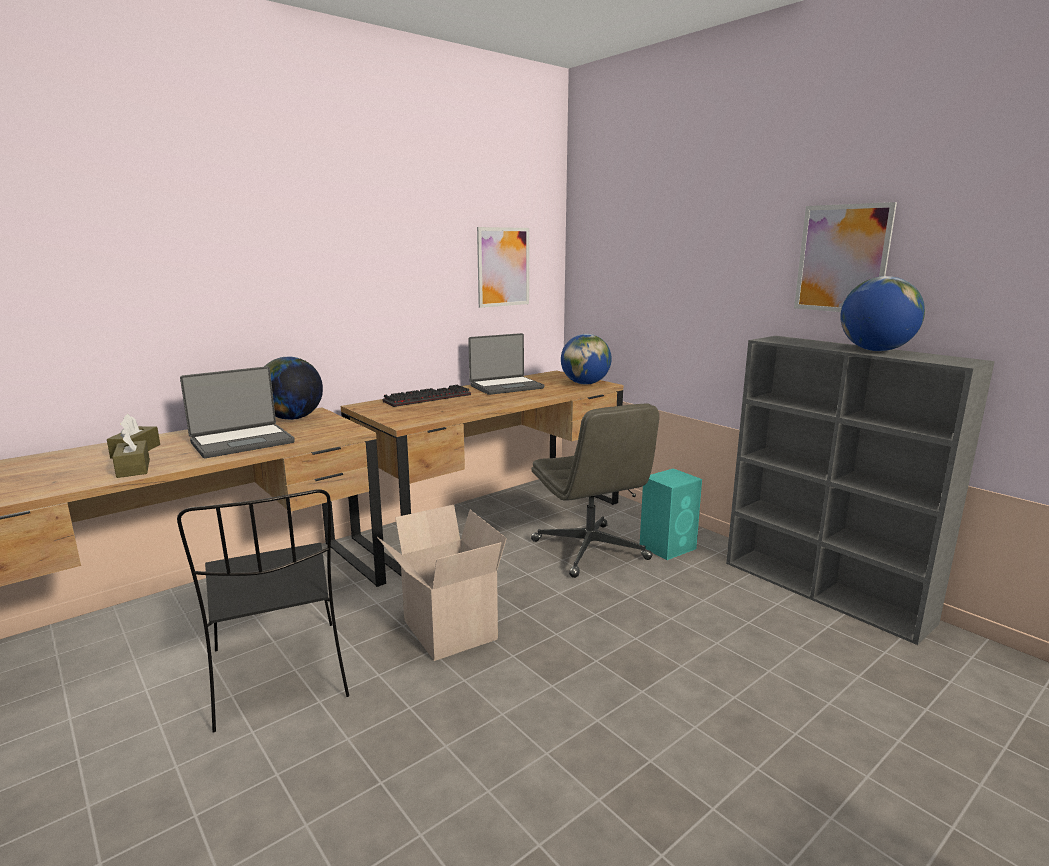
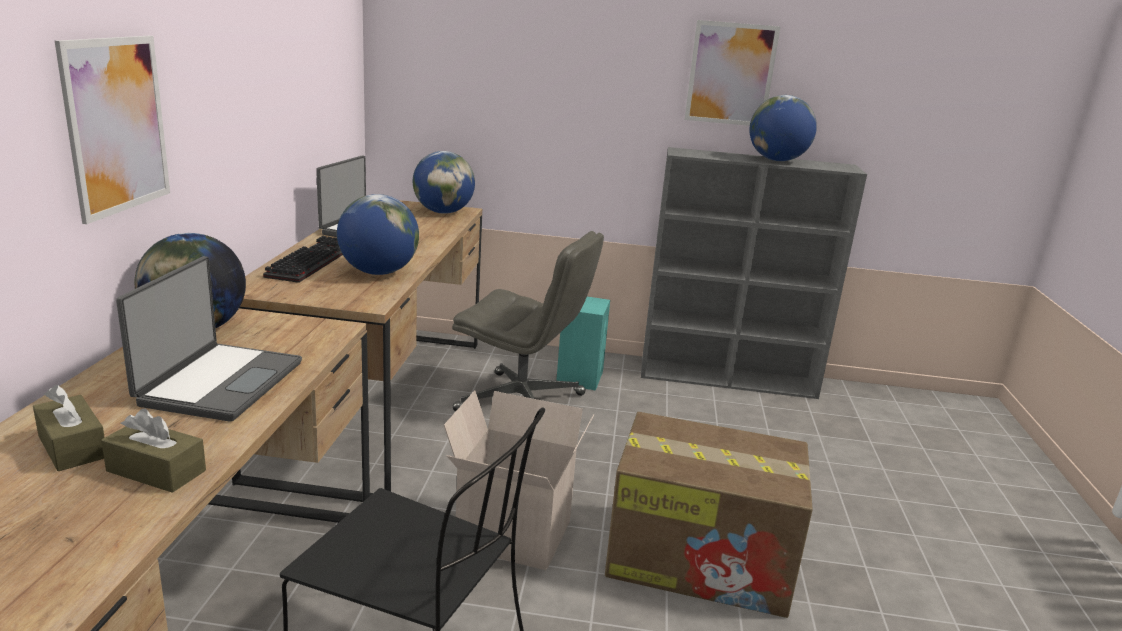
camera: 45 degrees left, 5 degrees up
(451, 409) = (378, 272): none -> globe
(503, 267) = (325, 65): picture -> picture (117, 125)
(558, 713) = (702, 558): none -> cardboard box

